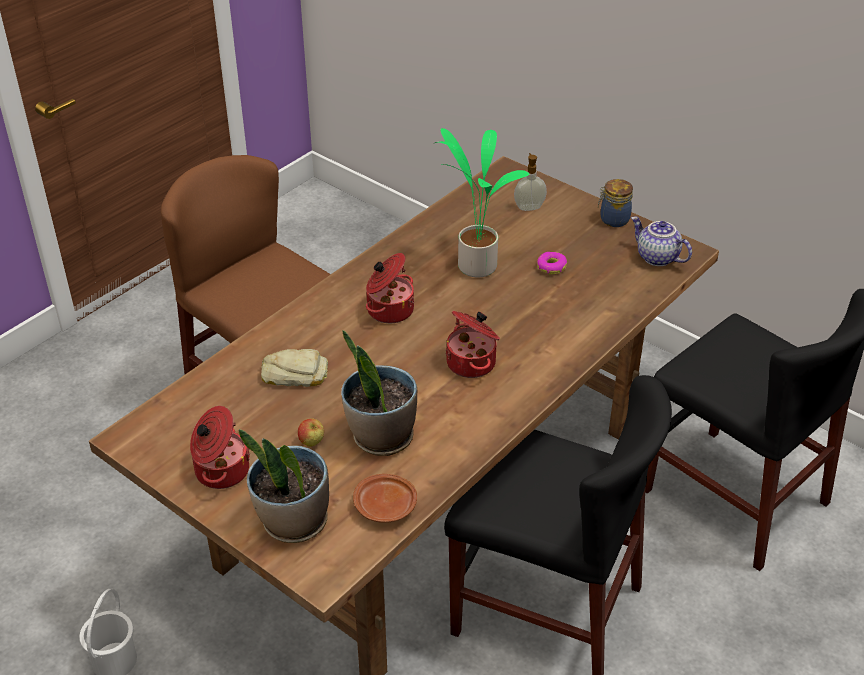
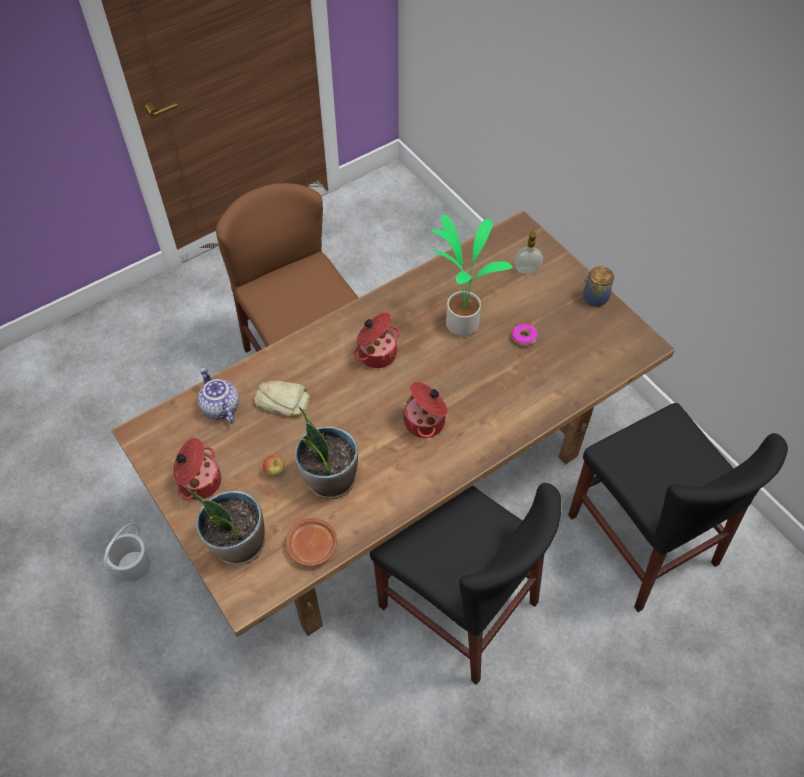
camera: 15 degrees right, 15 degrees up
(656, 258) = (617, 346): teapot -> teapot (220, 407)

